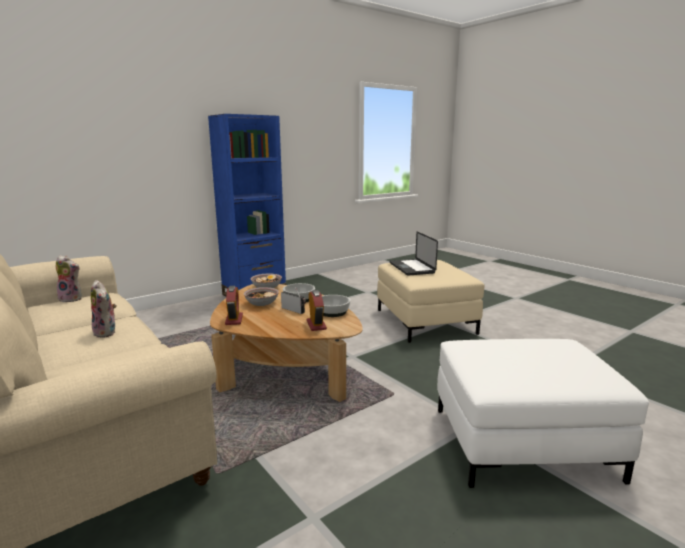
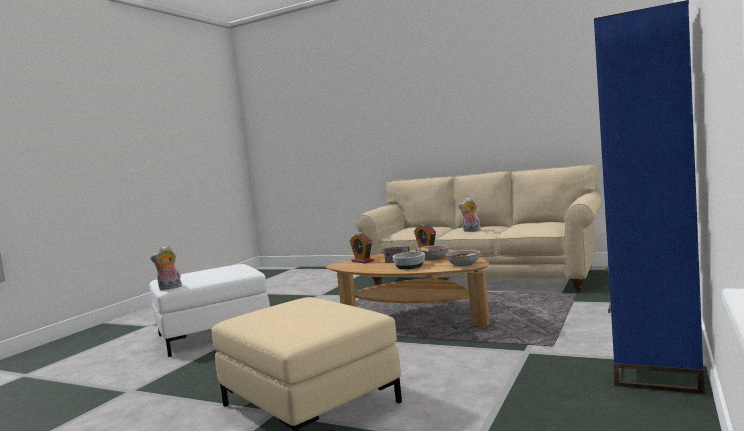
camera: 155 degrees right, 10 degrees down
(72, 299) = (556, 225): plush toy -> plush toy (169, 288)
(333, 312) = (363, 267): bowl -> none
(411, 268) = (326, 313): laptop -> none

